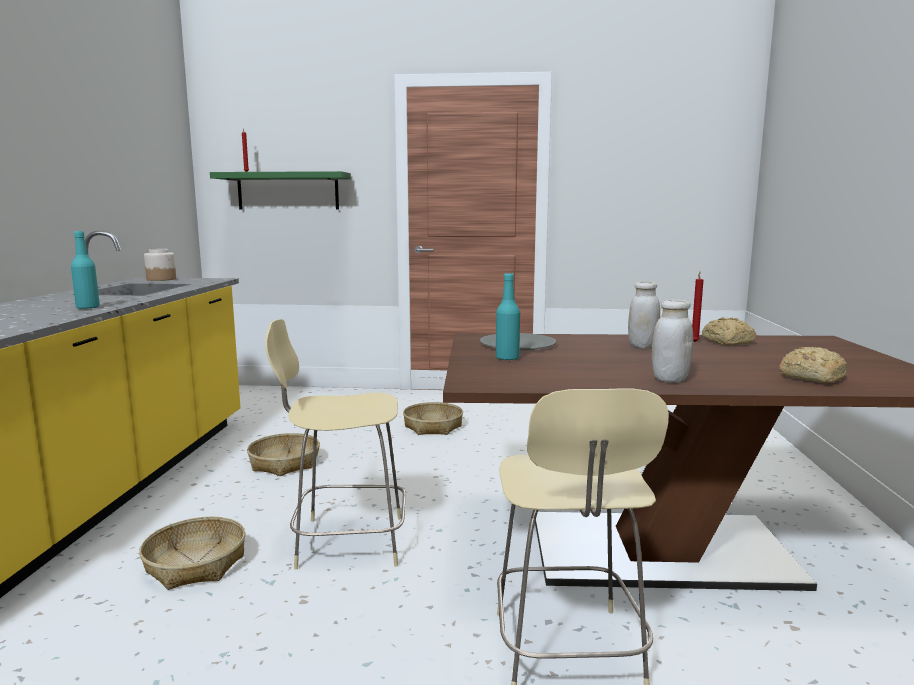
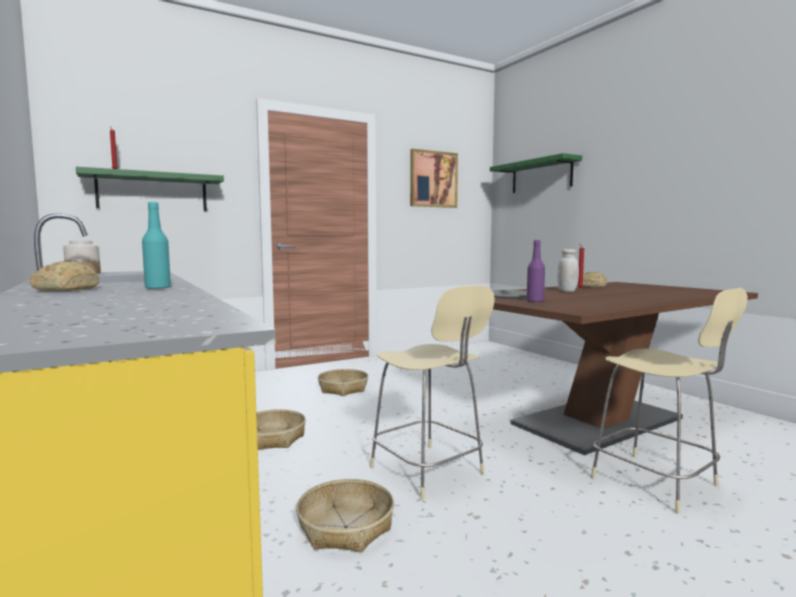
camera: 35 degrees left, 5 degrees down
(346, 541) = (429, 472): beige chair -> beige chair turned 90 degrees counterclockwise
(507, 358) = (535, 301): turquoise bottle -> purple bottle
(644, 154) = (433, 179): none -> picture
(669, 379) = (643, 300): white jar -> none
(805, 143) = (541, 176): none -> green shelf
(810, 377) = (682, 294): bread -> bread (66, 290)

